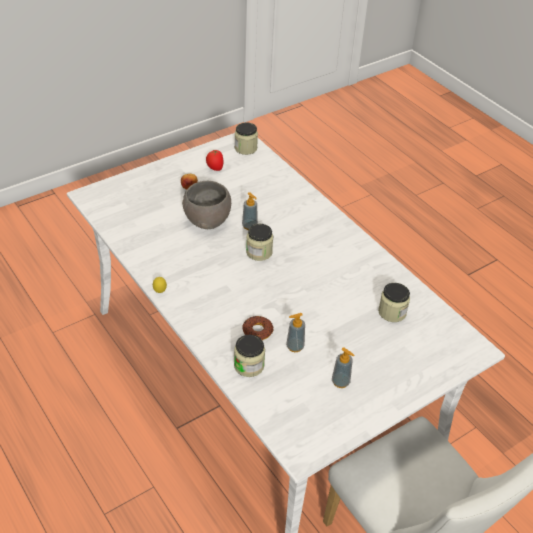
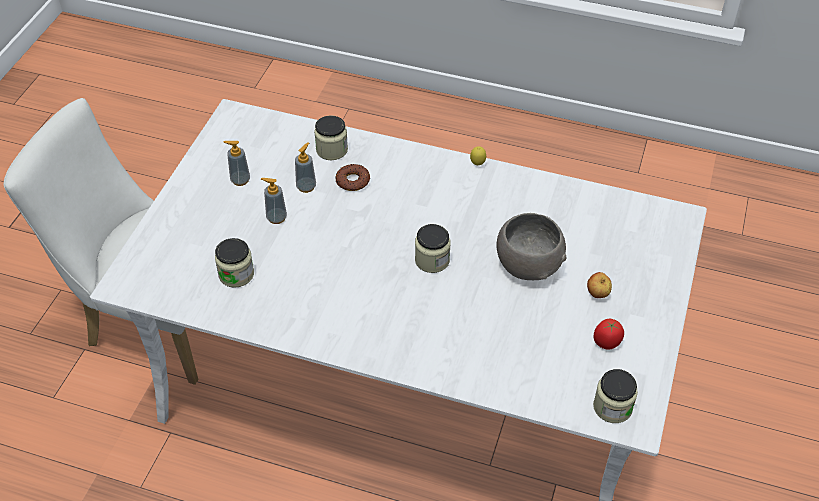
camera: 145 degrees right, 5 degrees up
(249, 226) = (475, 286): soap dispenser -> soap dispenser (276, 218)

